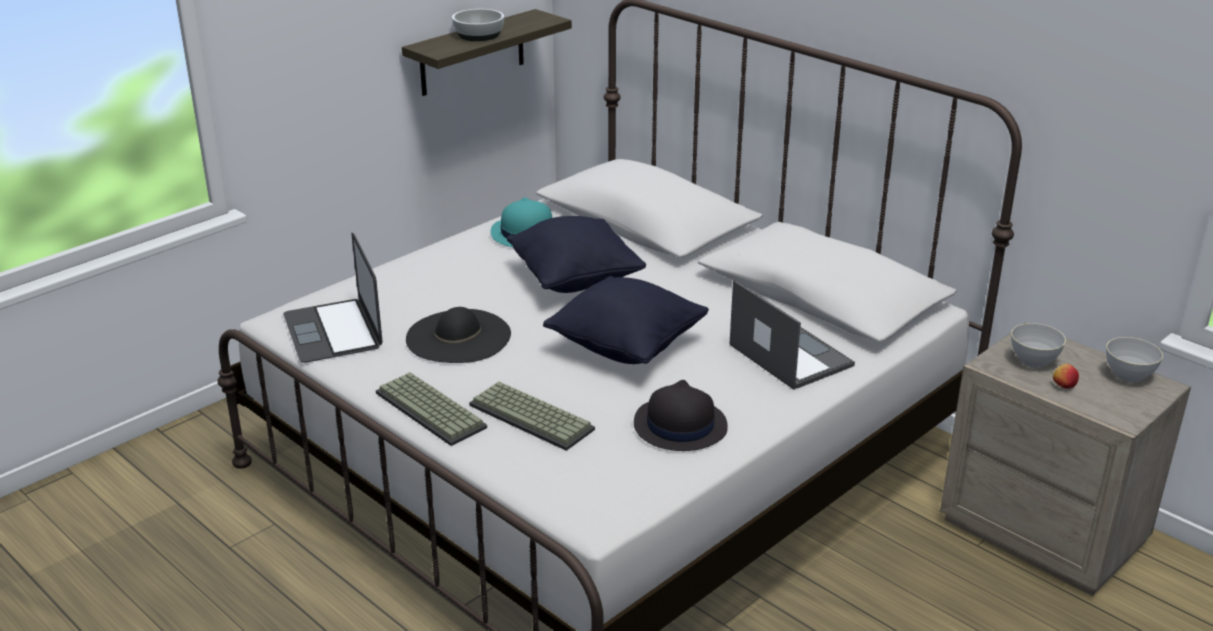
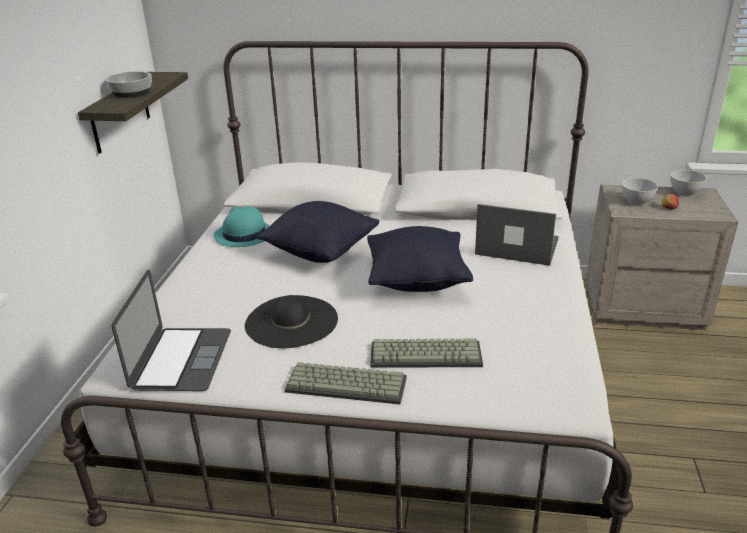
camera: 35 degrees left, 0 degrees up
(333, 331) = (182, 359): laptop -> laptop turned 120 degrees counterclockwise
(679, 426) = (524, 316): black hat -> none

